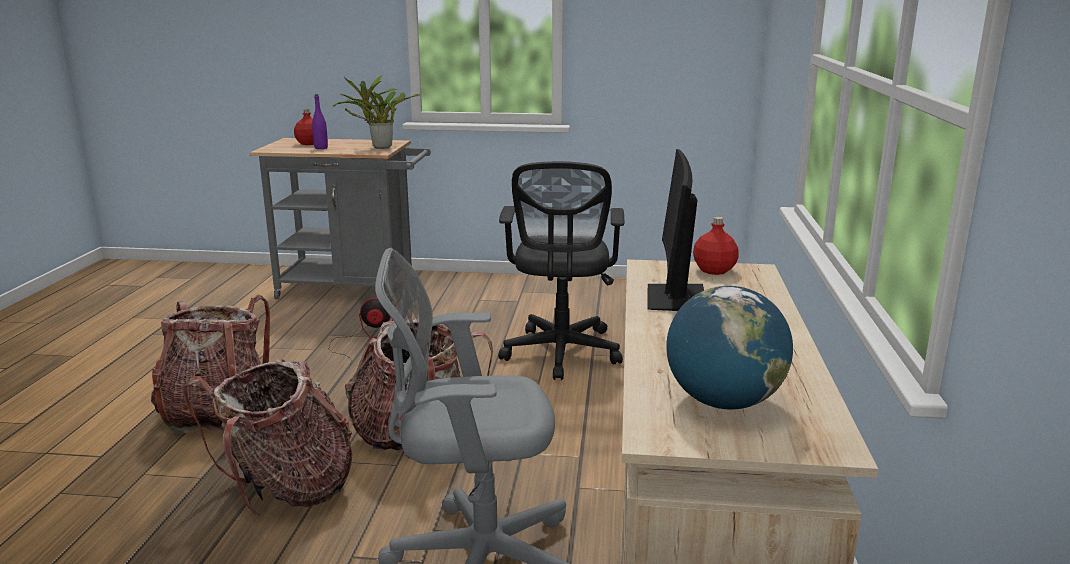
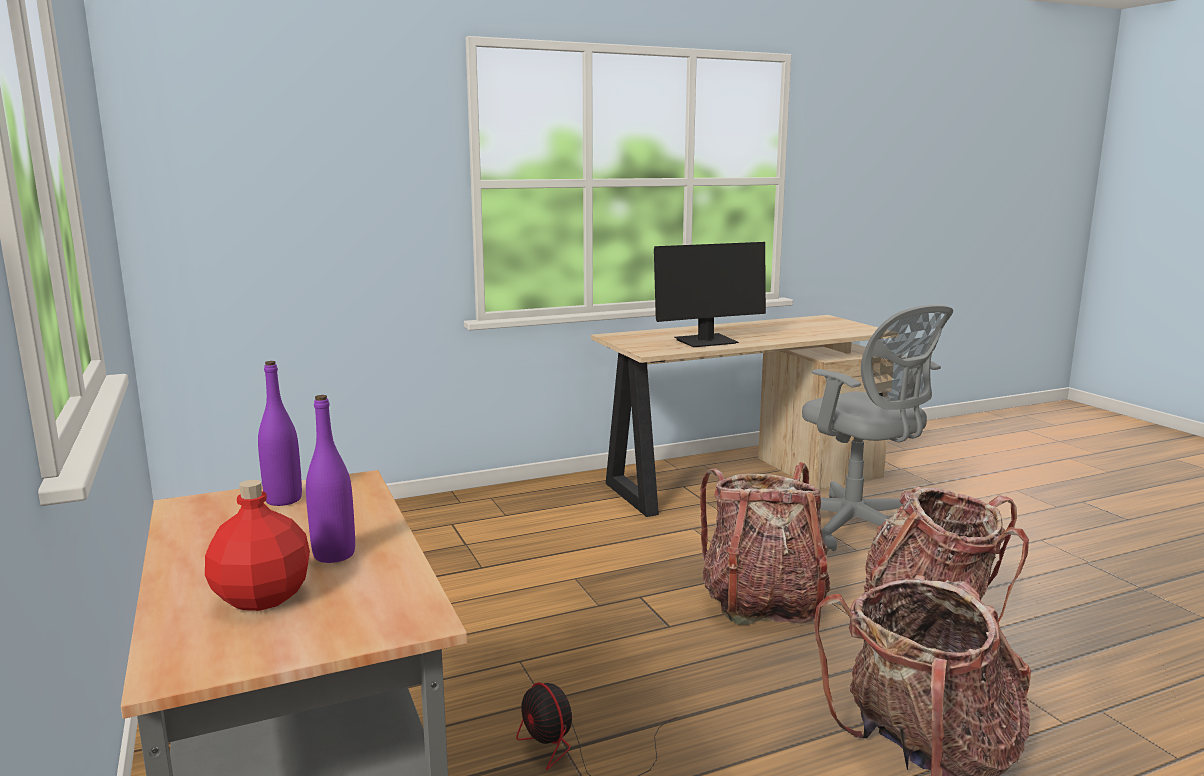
camera: 120 degrees left, 5 degrees down
(379, 147) = (283, 500): potted plant -> purple bottle
(561, 354) = (497, 583): black office chair -> none
(714, 271) = (631, 341): red bottle -> none
(723, 402) = (822, 327): globe -> none

